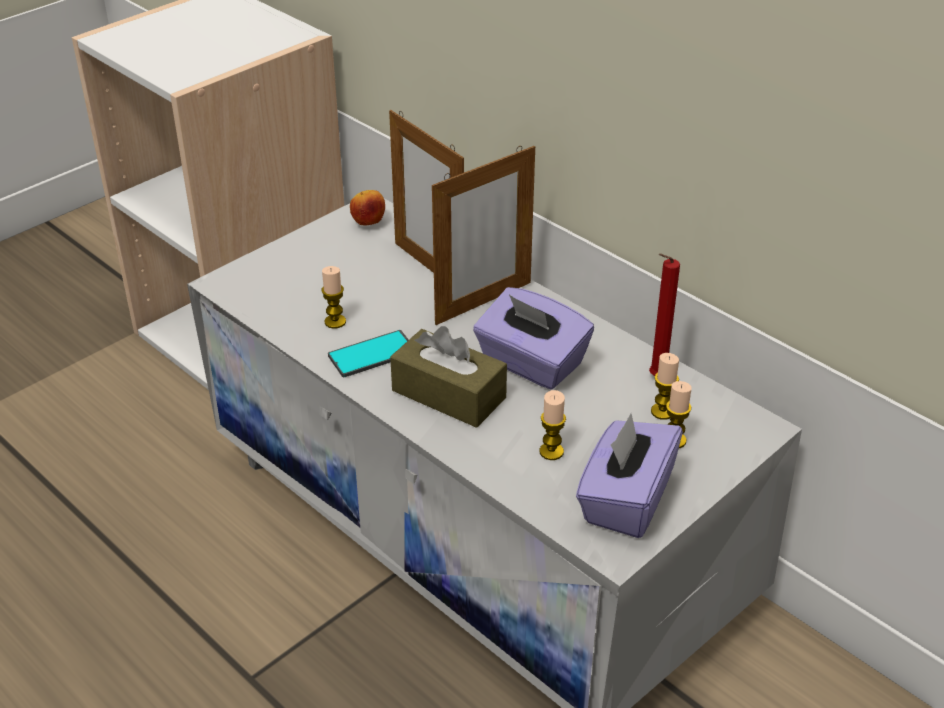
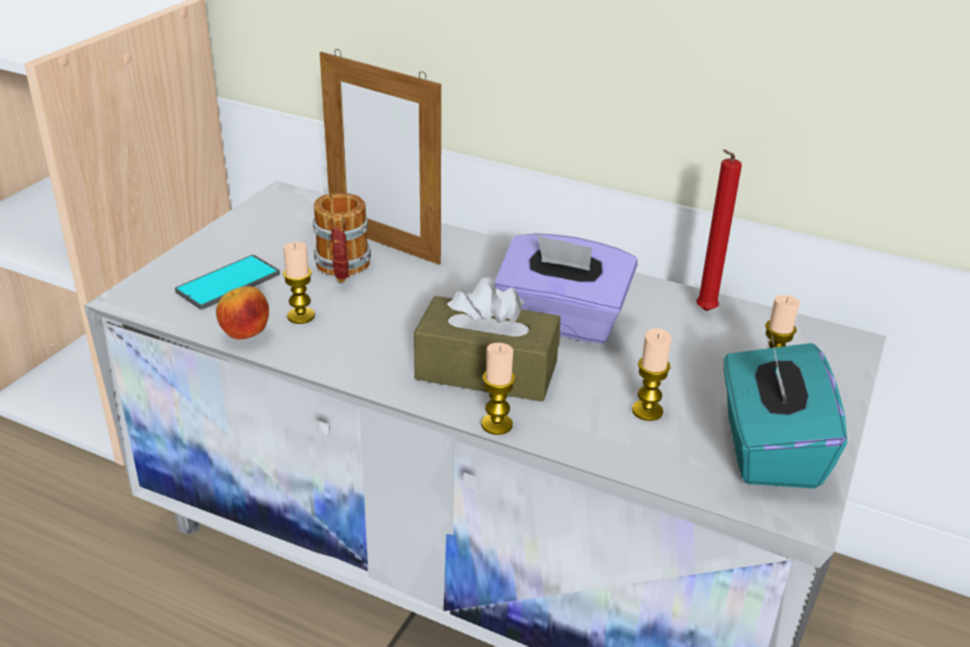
camera: 20 degrees left, 5 degrees down
(368, 223) = (287, 210): apple -> apple (245, 335)
(372, 354) = (367, 344): phone -> phone (228, 283)
(385, 286) = (342, 269): none -> mug
(483, 303) = (468, 268): picture frame -> none
(625, 500) = (768, 448): purple tissue box -> turquoise tissue box
(662, 411) = (736, 345): candle -> candle (497, 424)

